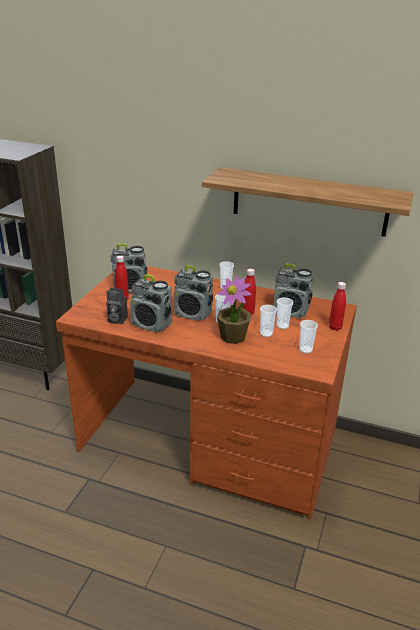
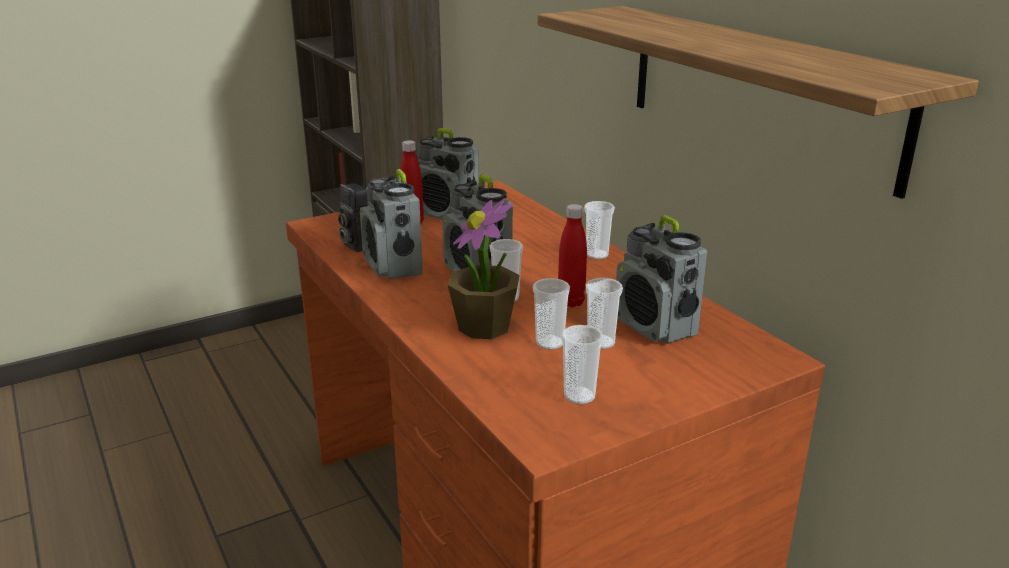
camera: 40 degrees right, 5 degrees down
(335, 327) = (705, 384): red bottle -> none

